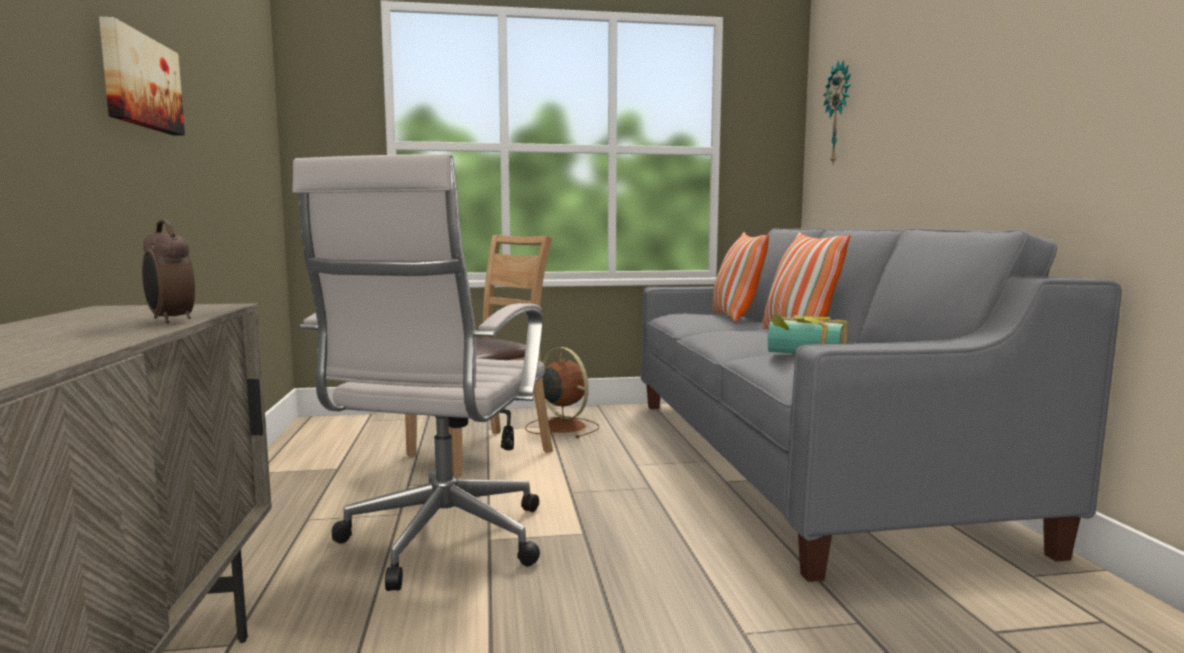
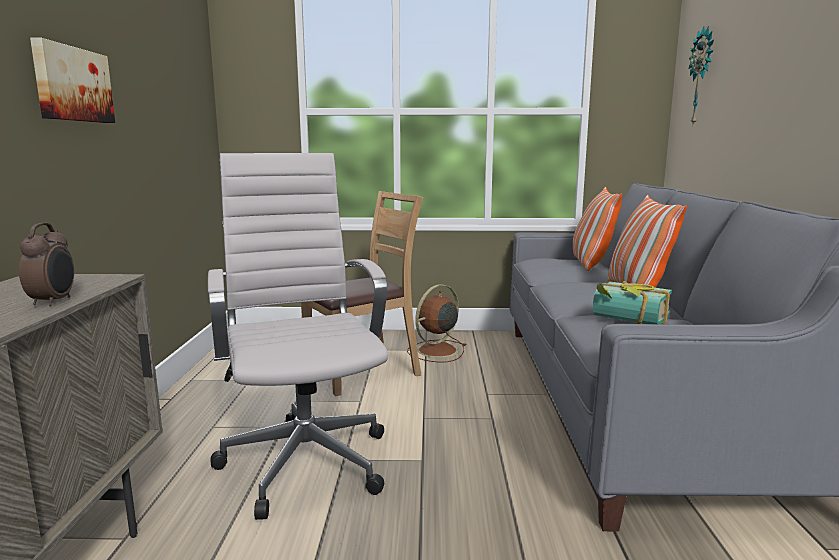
camera: 10 degrees right, 5 degrees up
(170, 320) = (54, 302): alarm clock -> alarm clock turned 150 degrees counterclockwise
(440, 543) = (305, 459): white office chair -> white office chair turned 135 degrees clockwise
(562, 427) = (436, 351): brown fan -> brown fan turned 105 degrees counterclockwise

